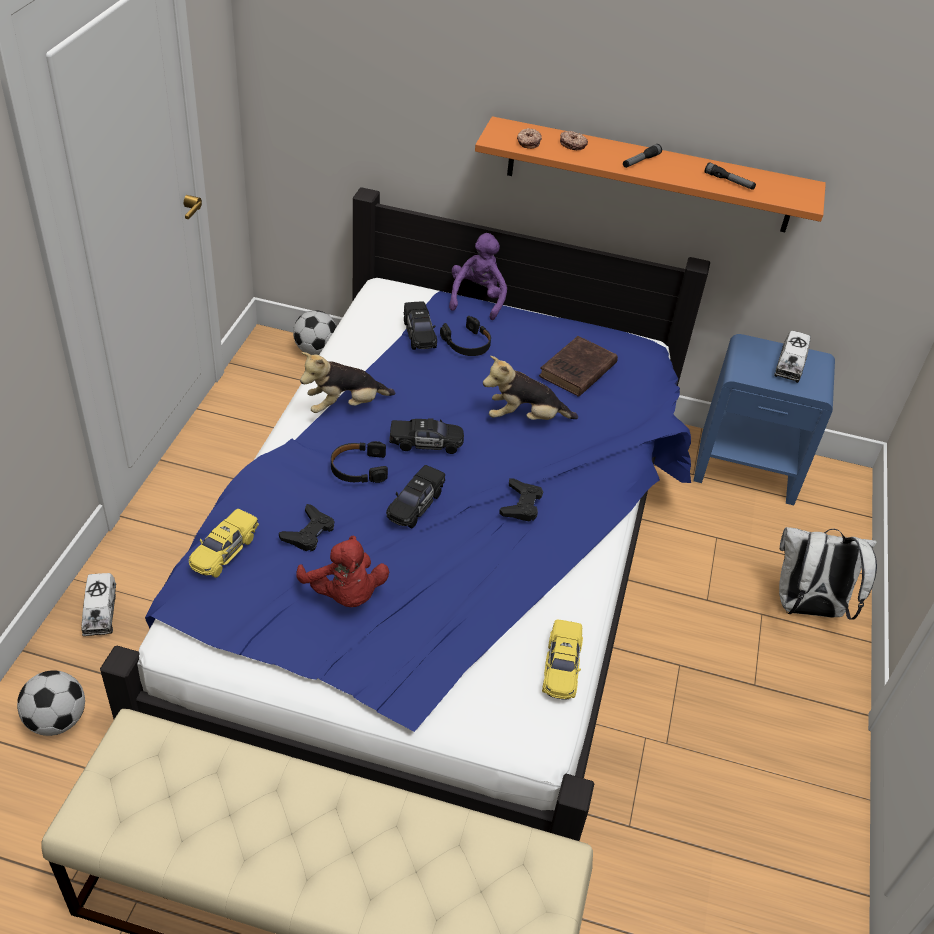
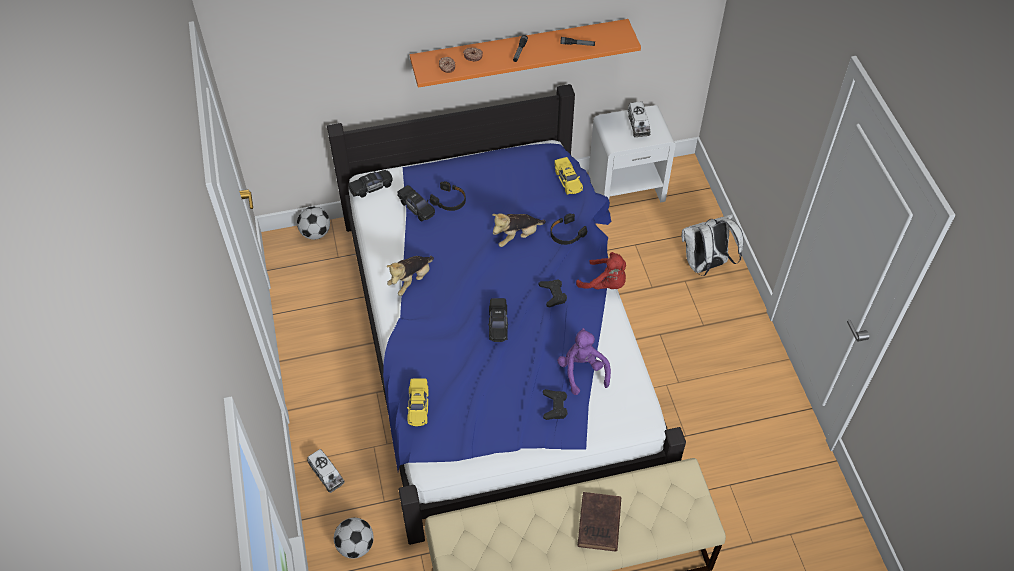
camera: 25 degrees left, 10 degrees up
(309, 533) = (454, 371): black game controller -> black game controller (555, 406)
(344, 594) = (500, 396): red plush toy -> red plush toy (605, 284)
(358, 468) = (451, 318): black headphones -> black headphones (566, 233)
(426, 443) = (475, 282): black toy car -> black toy car (371, 187)
(477, 299) = (431, 163): purple plush toy -> purple plush toy (582, 371)
(561, 667) = (631, 377): yellow toy car -> yellow toy car (568, 180)
(576, 371) = (525, 189): brown book -> brown book (599, 525)
(747, 468) = (627, 188): blue nightstand -> white nightstand

